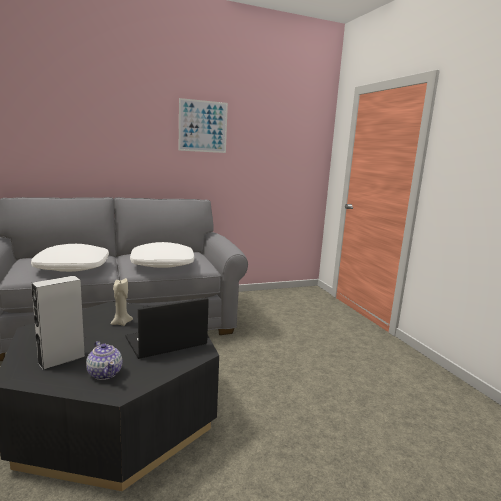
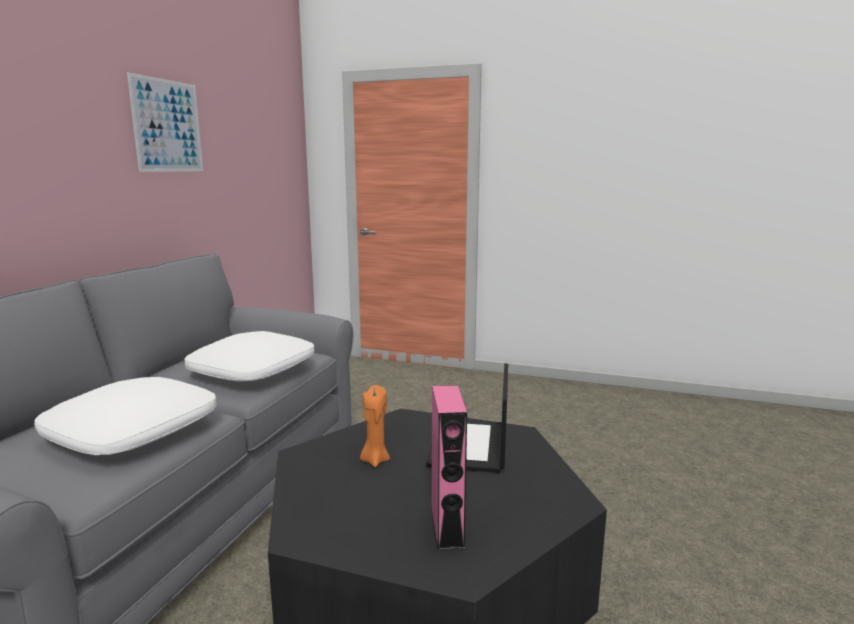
camera: 50 degrees left, 0 degrees up
(62, 360) = (447, 527): grey speaker -> pink speaker
(105, 373) = (518, 502): teapot -> none
(121, 323) = (375, 460): beige candle -> orange candle

